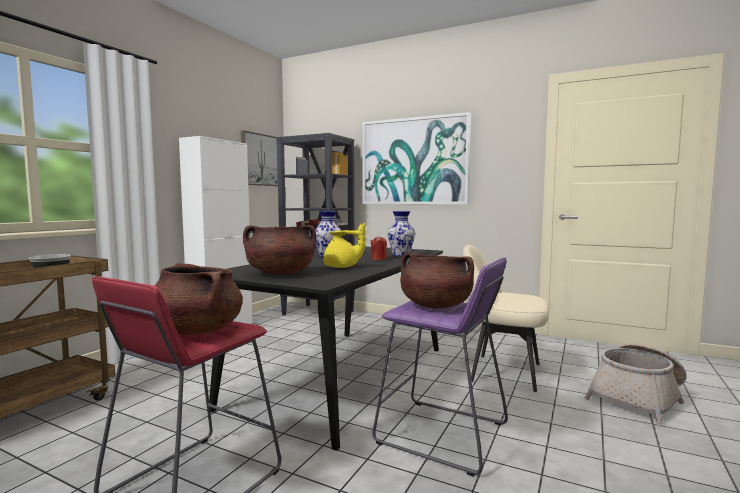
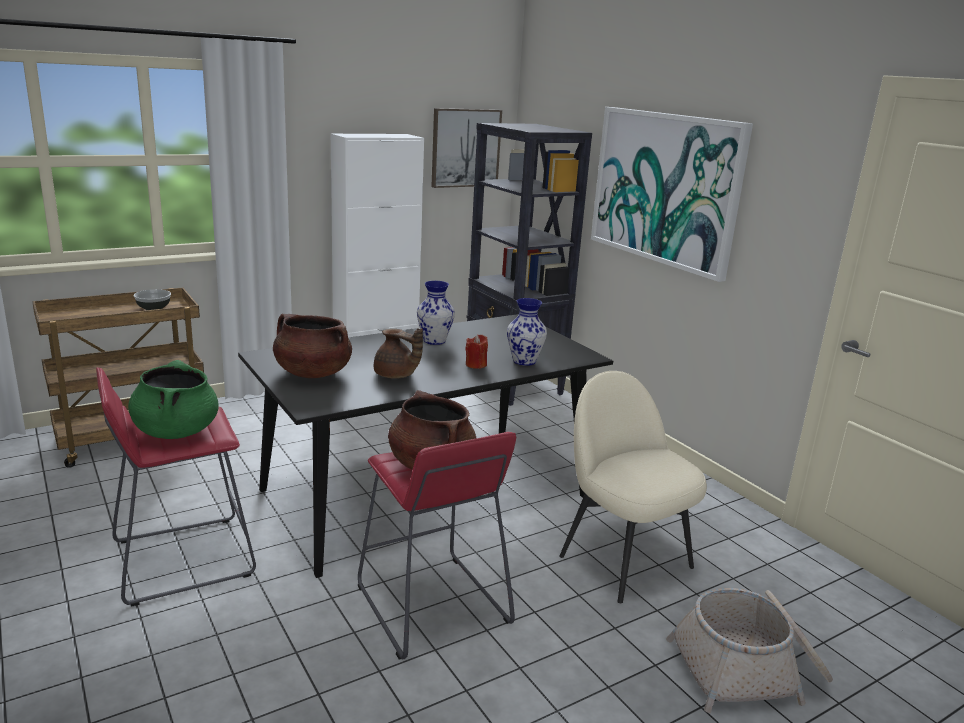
camera: 30 degrees right, 15 degrees up
(197, 331) = (176, 431): brown cooking pot -> green cooking pot
(342, 267) = (396, 375): yellow teapot -> brown teapot
(442, 434) = (432, 605): purple stool -> red stool

